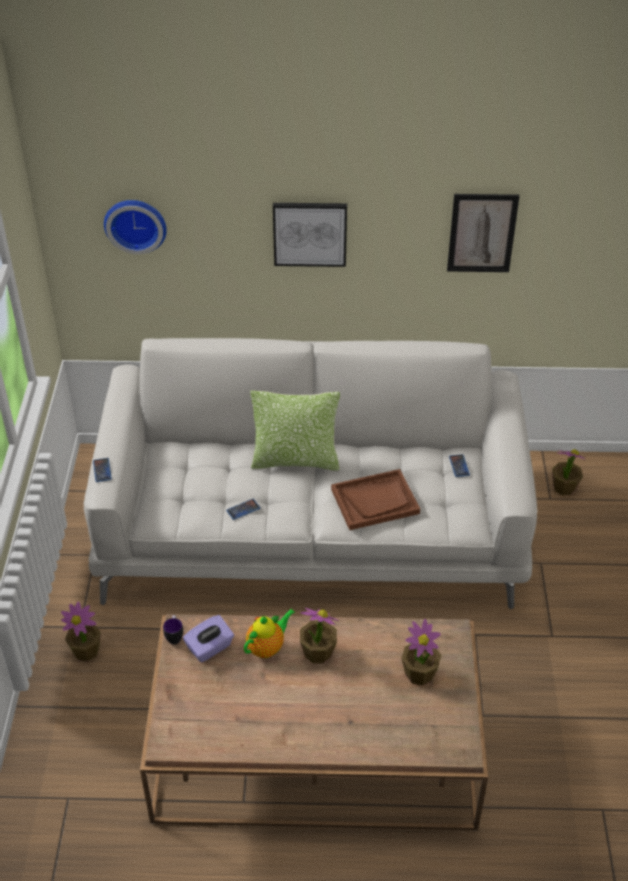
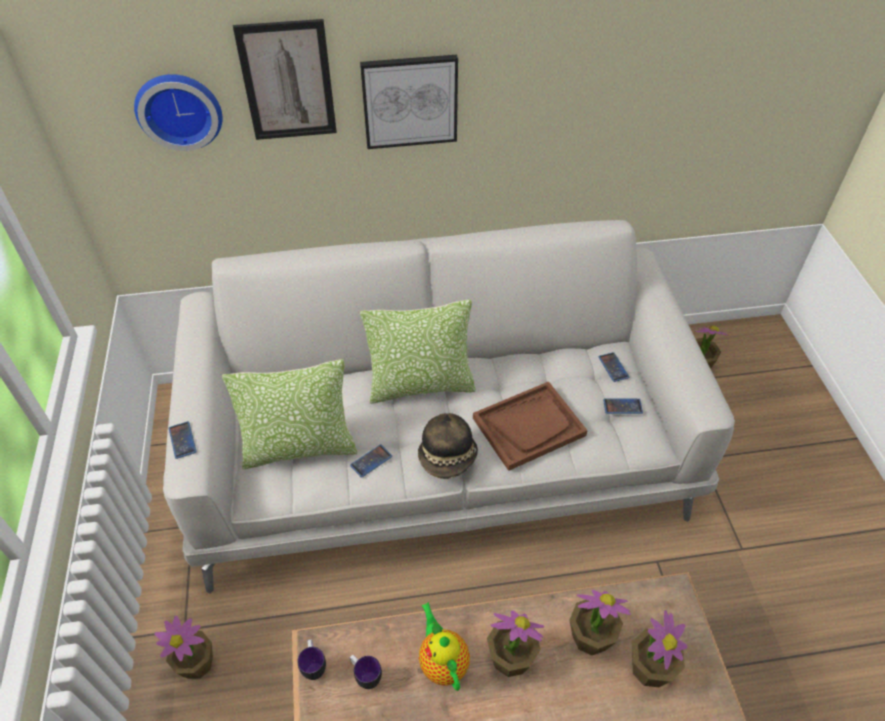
camera: 10 degrees left, 5 degrees up
(189, 493) = (299, 447): none -> pillow
(210, 648) = (365, 676): purple tissue box -> mug
(267, 647) = (442, 662): teapot -> teapot turned 60 degrees counterclockwise
(304, 515) = (448, 458): none -> hat
(381, 648) = (590, 637): none -> potted plant
(456, 496) = (622, 406): none -> phone
(482, 233) = (623, 81): picture -> picture (288, 81)

